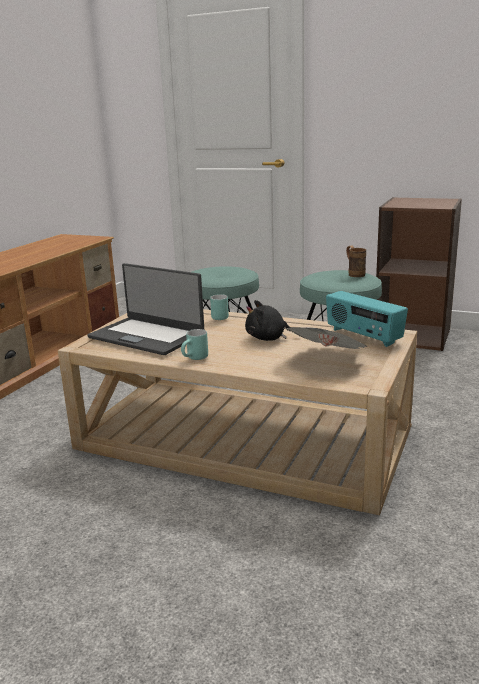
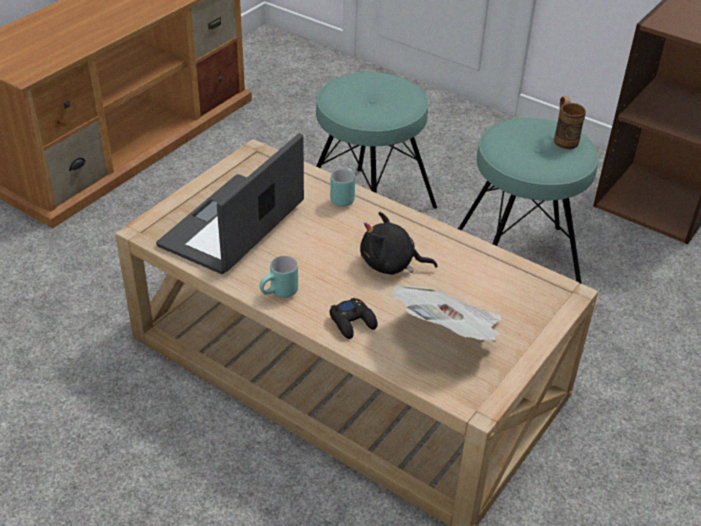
camera: 10 degrees right, 20 degrees up
(147, 336) = (234, 225): laptop -> laptop turned 75 degrees clockwise
(256, 363) = (353, 322): none -> black game controller
(363, 336) = (517, 290): radio -> none

